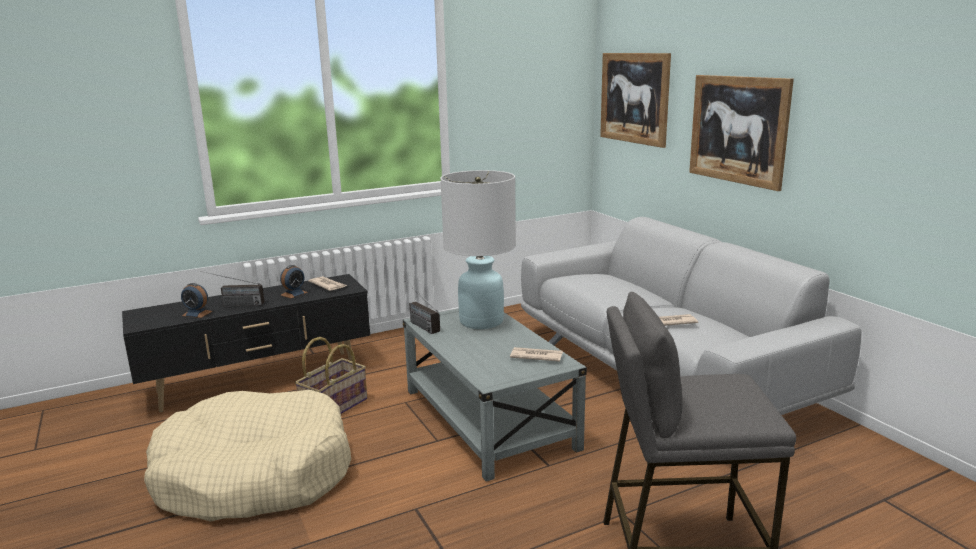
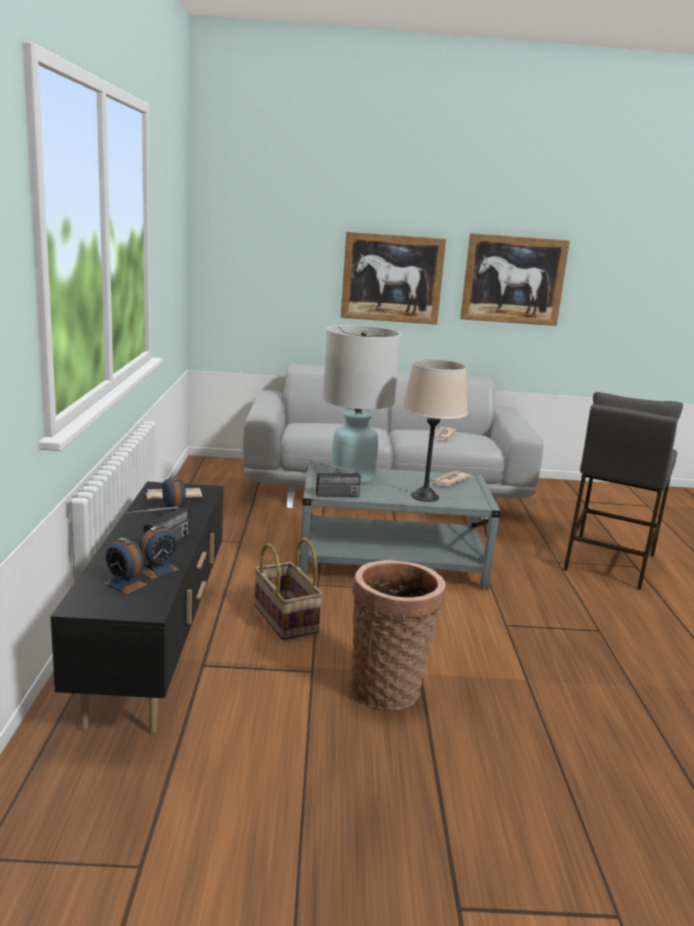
camera: 65 degrees left, 0 degrees up
(171, 312) = (125, 584): none -> alarm clock
(254, 475) = (388, 688): beige dog bed -> basket
(471, 356) = (425, 496): none -> beige table lamp
(634, 98) = (257, 250): picture -> picture (513, 280)

